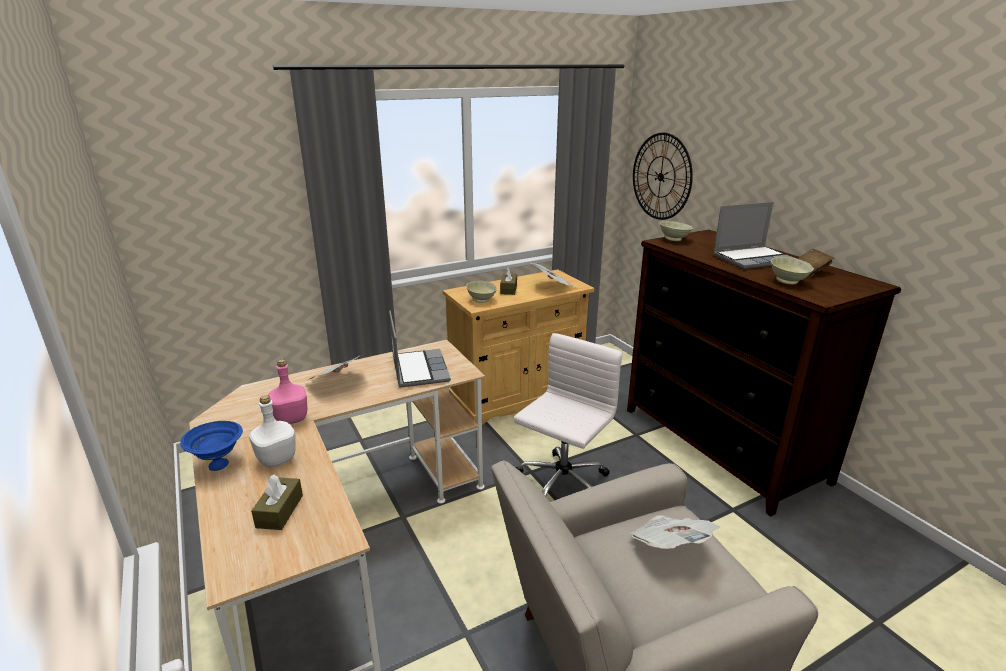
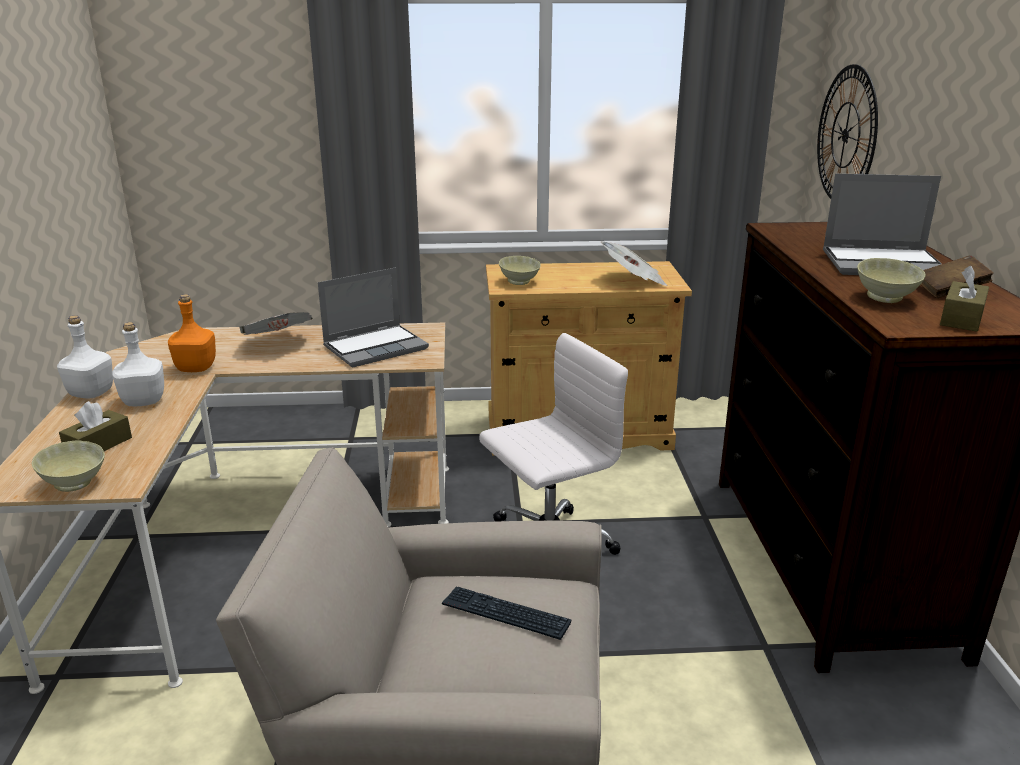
camera: 25 degrees right, 0 degrees up
(218, 464) = (92, 393): blue bowl -> white bottle
(291, 419) = (196, 368): pink bottle -> orange bottle
(419, 369) = (376, 347): laptop -> laptop turned 45 degrees clockwise
(508, 289) = (569, 275): brown tissue box -> brown tissue box (961, 318)
(669, 546) = (505, 614): newspaper -> keyboard
(674, 239) = (799, 227): beige bowl -> beige bowl (74, 484)

